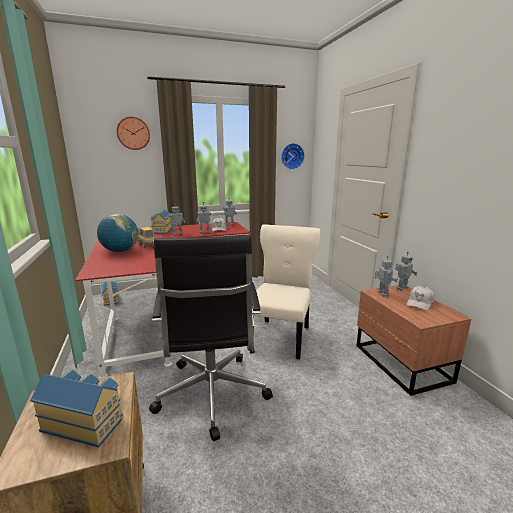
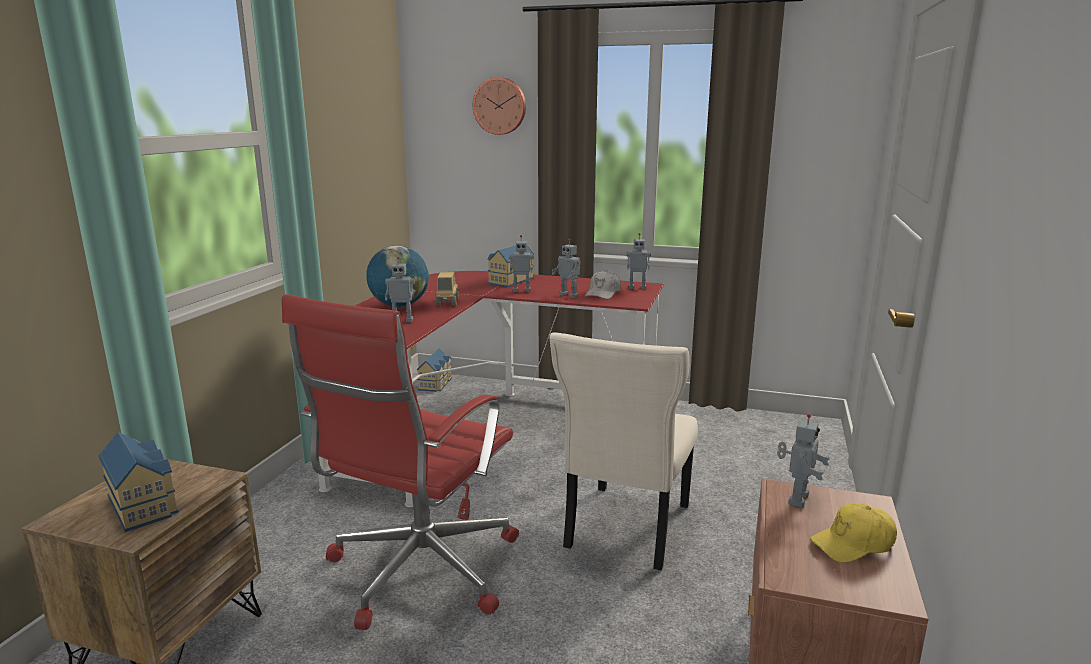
camera: 35 degrees right, 0 degrees up
(212, 395) = (419, 571): black office chair -> red office chair
(281, 336) = (625, 529): beige chair -> beige chair turned 150 degrees clockwise
(292, 156) = (818, 152): wall clock -> none
(401, 288) = (868, 502): toy robot -> toy robot (402, 320)
(420, 303) = (853, 544): white cap -> yellow cap

